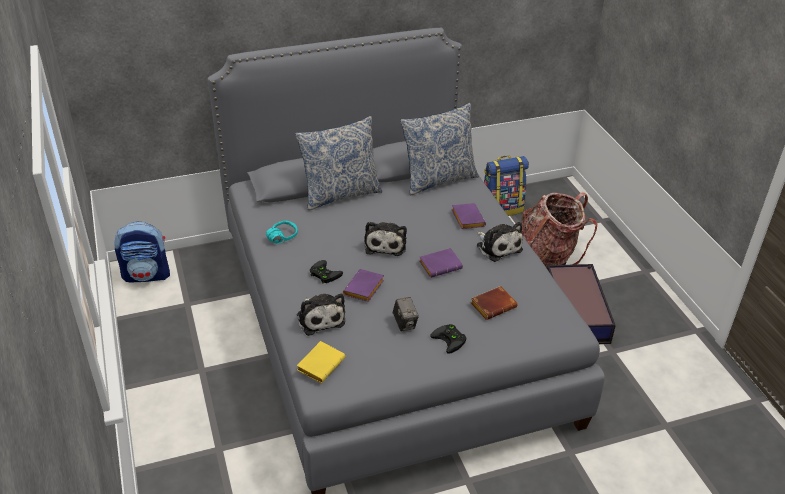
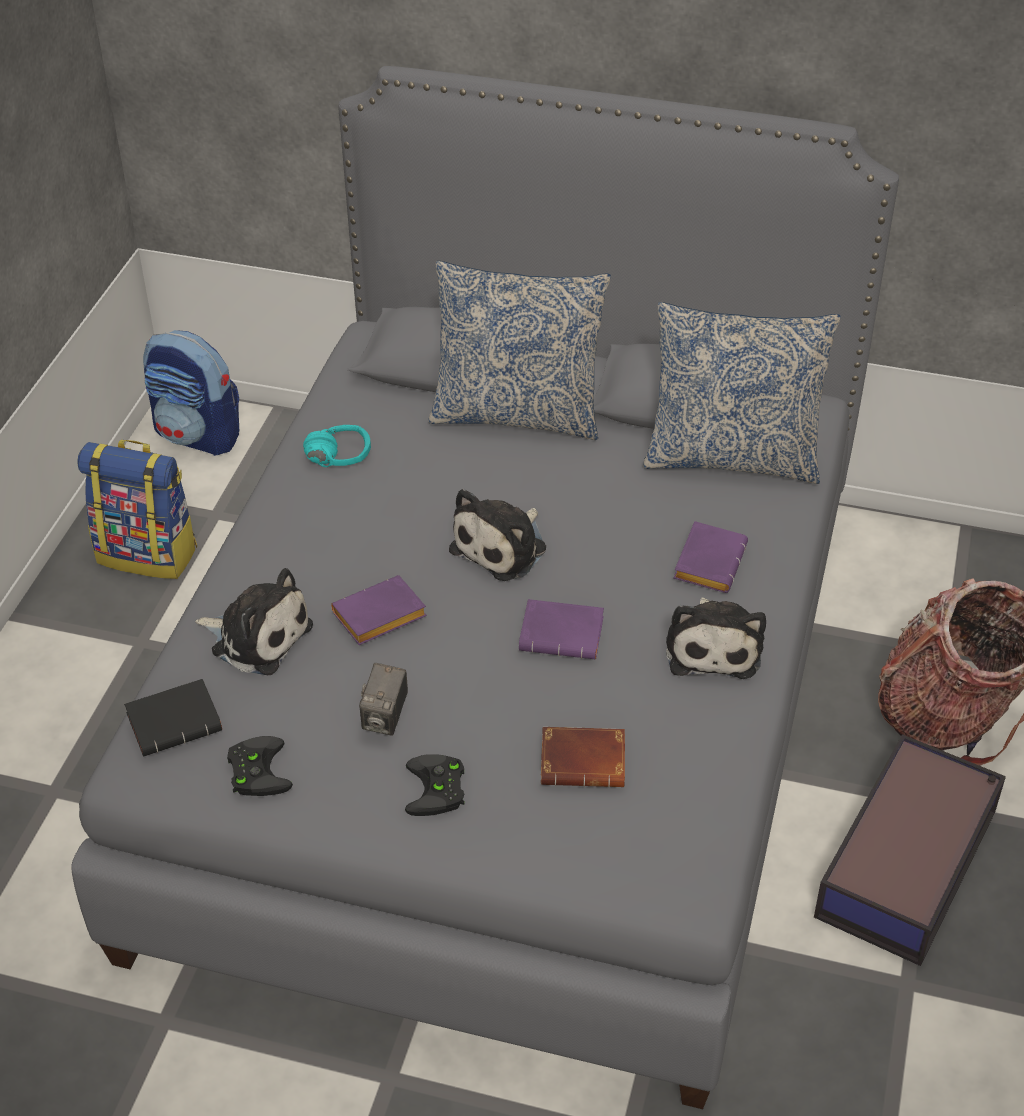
camera: 35 degrees right, 5 degrees up
(320, 318) = (257, 637): plush toy -> plush toy turned 75 degrees counterclockwise
(320, 364) = (176, 721): yellow book -> black book
(323, 274) = (341, 556): black game controller -> black game controller (256, 770)
(501, 208) = (946, 572): backpack -> backpack (149, 554)

